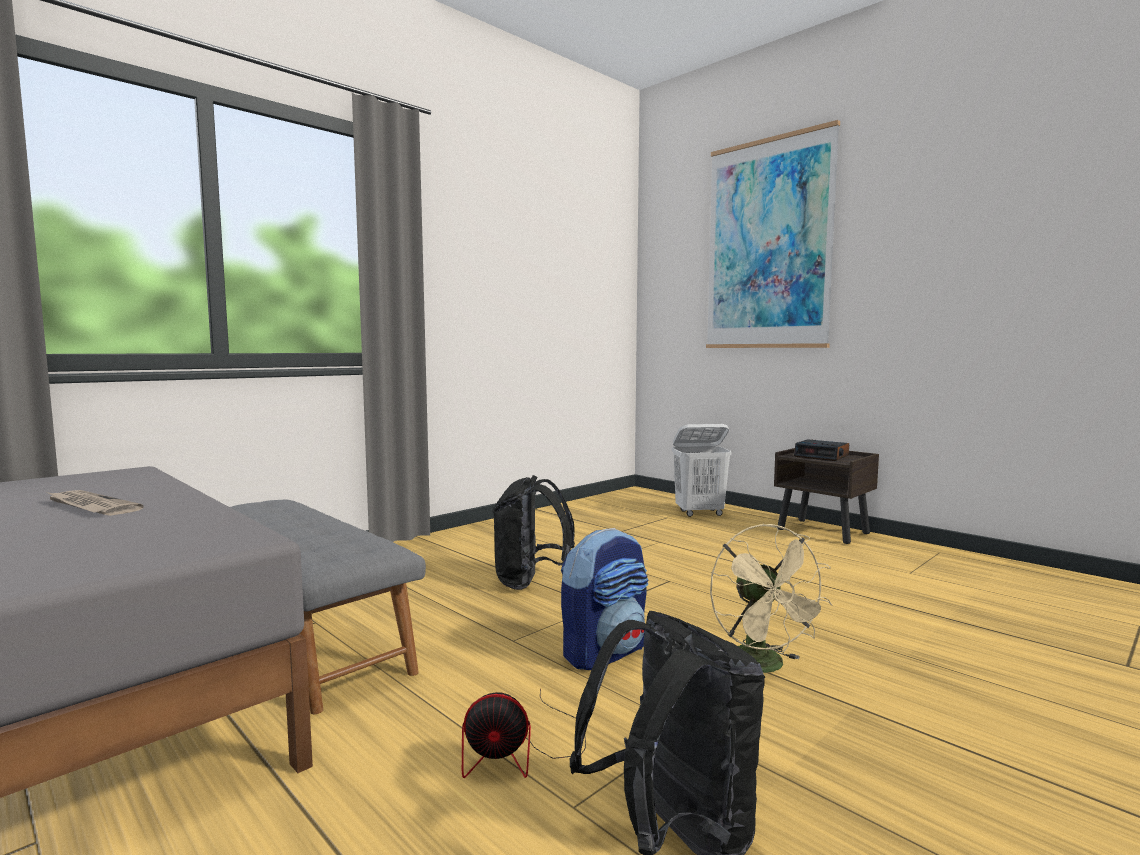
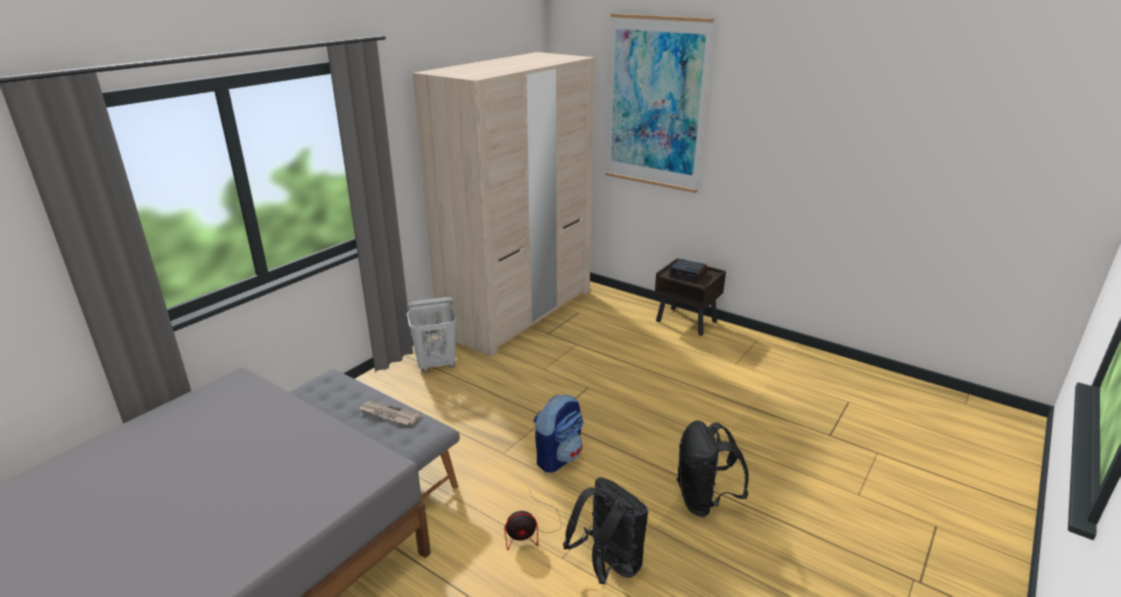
camera: 10 degrees left, 20 degrees up
(90, 506) = (264, 435): newspaper -> newspaper (388, 414)
(530, 582) = (499, 398): black backpack -> black backpack (704, 501)
(585, 513) = (518, 312): none -> beige wardrobe
(700, 513) = (601, 305): white laundry basket -> white laundry basket (436, 364)
(764, 667) = (646, 458): beige fan -> none

